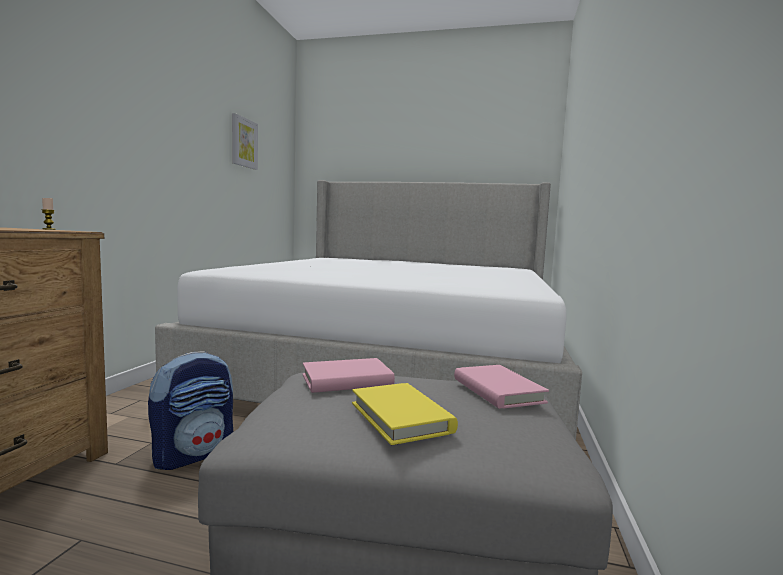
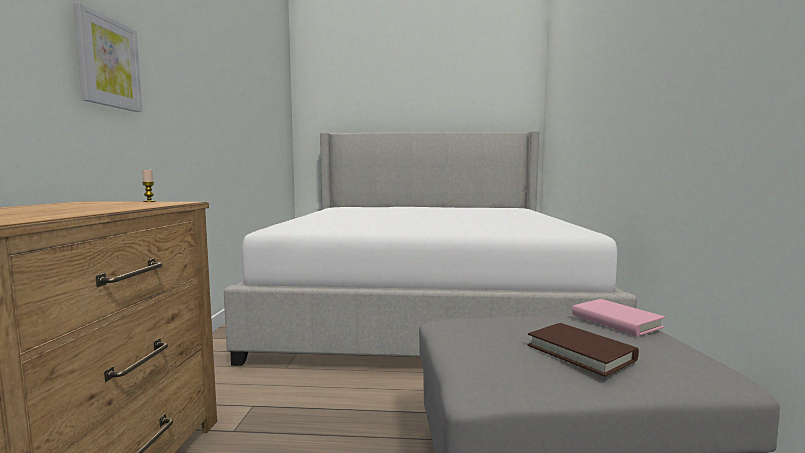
camera: 10 degrees left, 0 degrees up
(194, 454) = (304, 411): backpack -> none
(244, 142) = (256, 98): picture -> picture (108, 63)
(347, 380) = (495, 325): pink book -> none
(401, 417) = (580, 352): yellow book -> brown book

